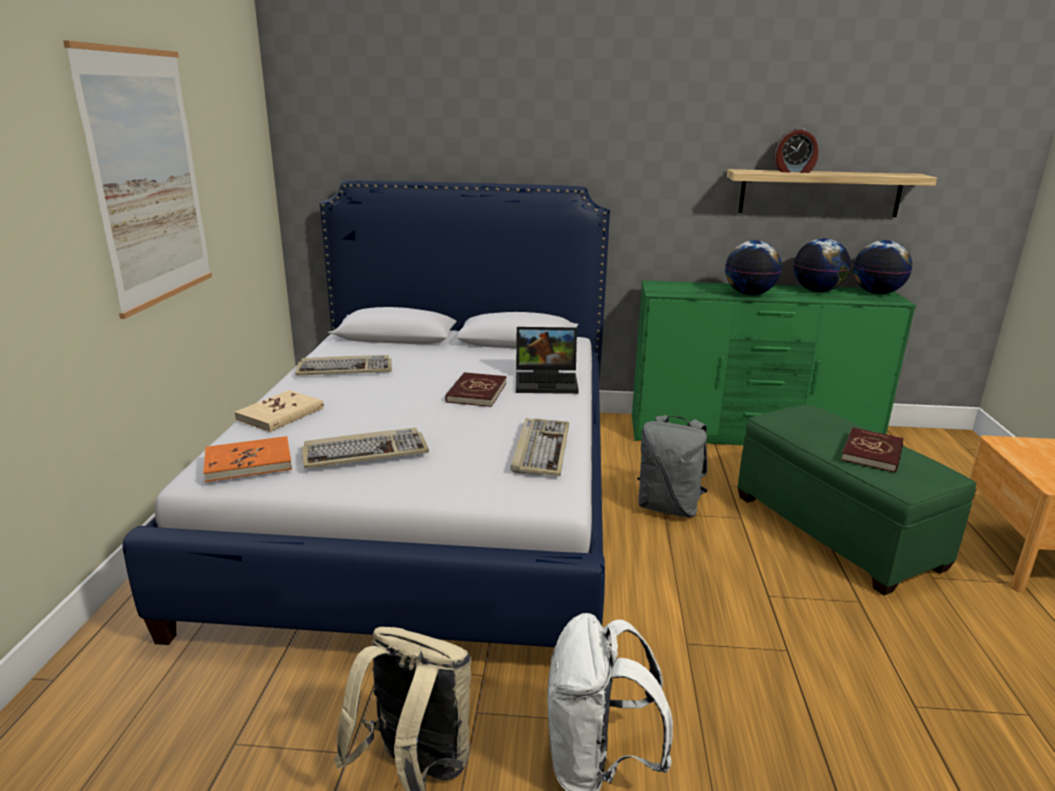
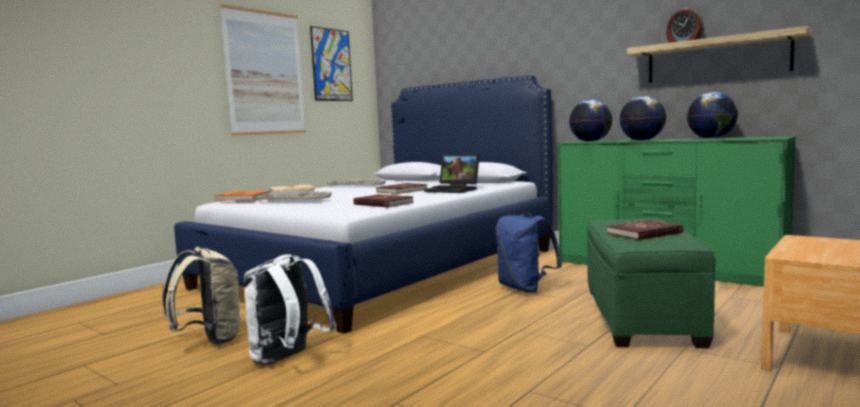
camera: 35 degrees right, 15 degrees down
(225, 141) = (331, 65): none -> picture
(540, 449) = (383, 203): keyboard -> red book
(669, 507) = (525, 289): grey backpack -> blue backpack
(877, 293) = (770, 137): globe -> globe (590, 141)

